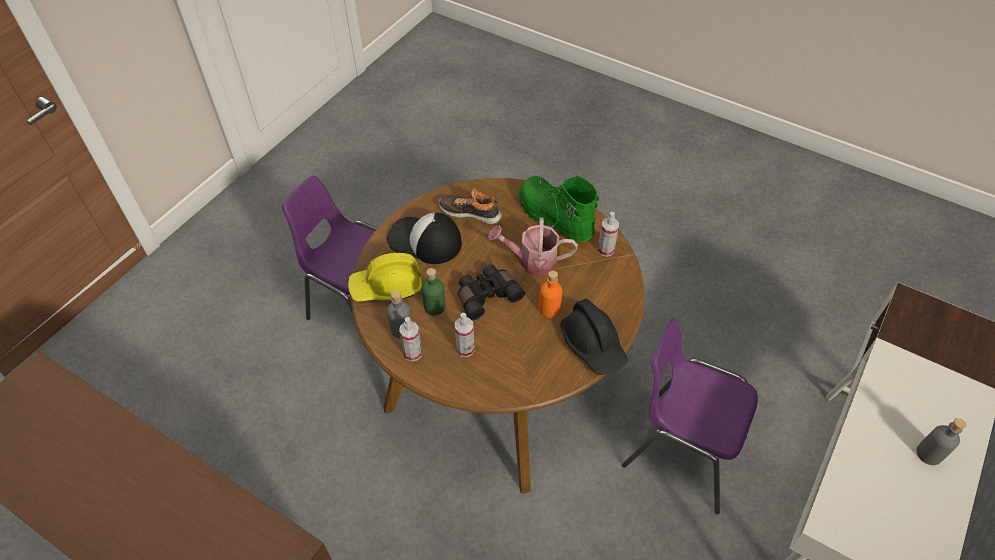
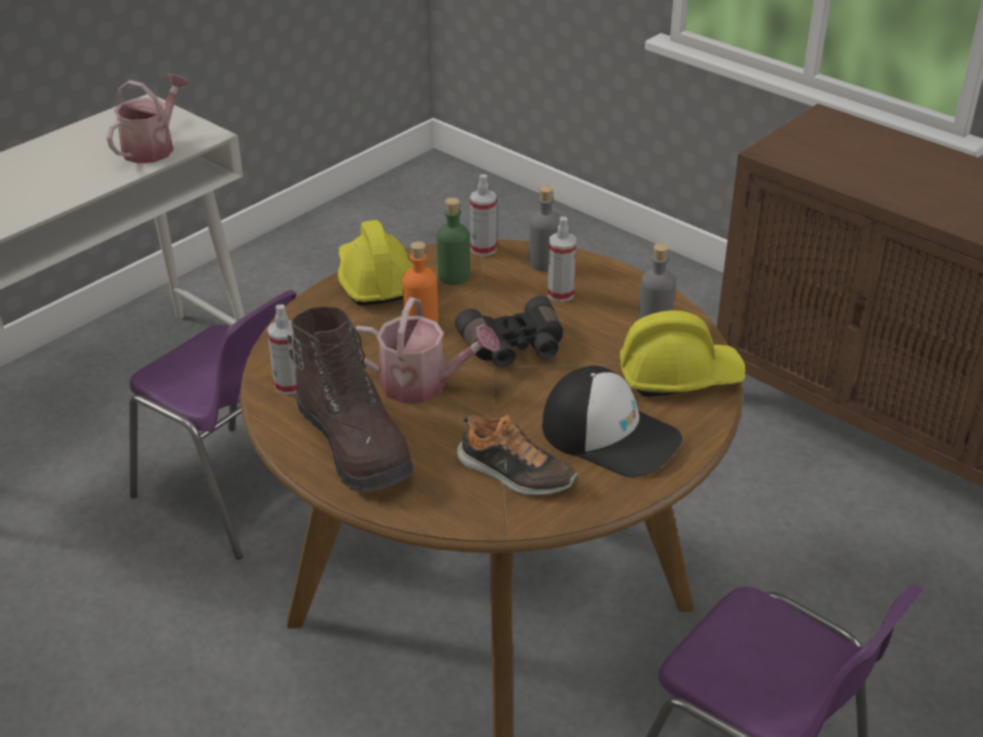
camera: 170 degrees left, 15 degrees down
(412, 353) = (638, 297): spray bottle -> spray bottle (483, 249)
(434, 307) = (600, 343): green bottle -> green bottle (454, 276)
(554, 218) = (355, 445): green boot -> brown boot
(593, 345) = (374, 280): black hard hat -> yellow hard hat
(860, 493) = (153, 147): none -> watering can
(929, 454) = (47, 162): grey bottle -> grey bottle (544, 263)

